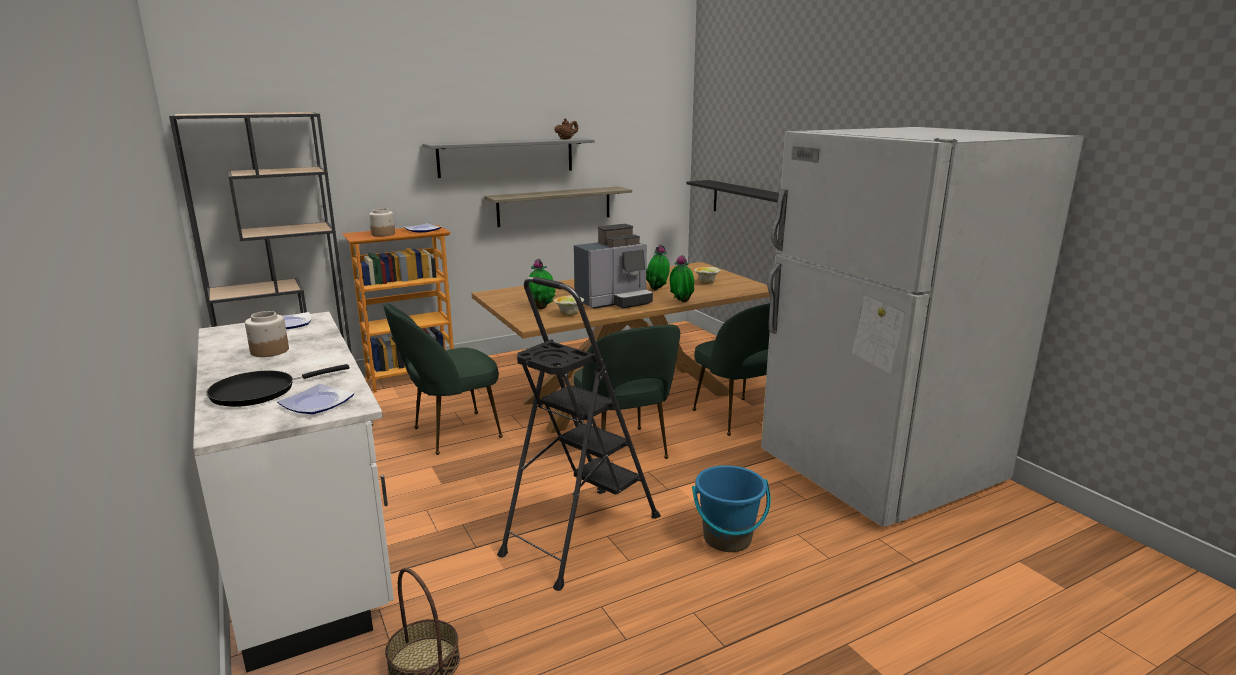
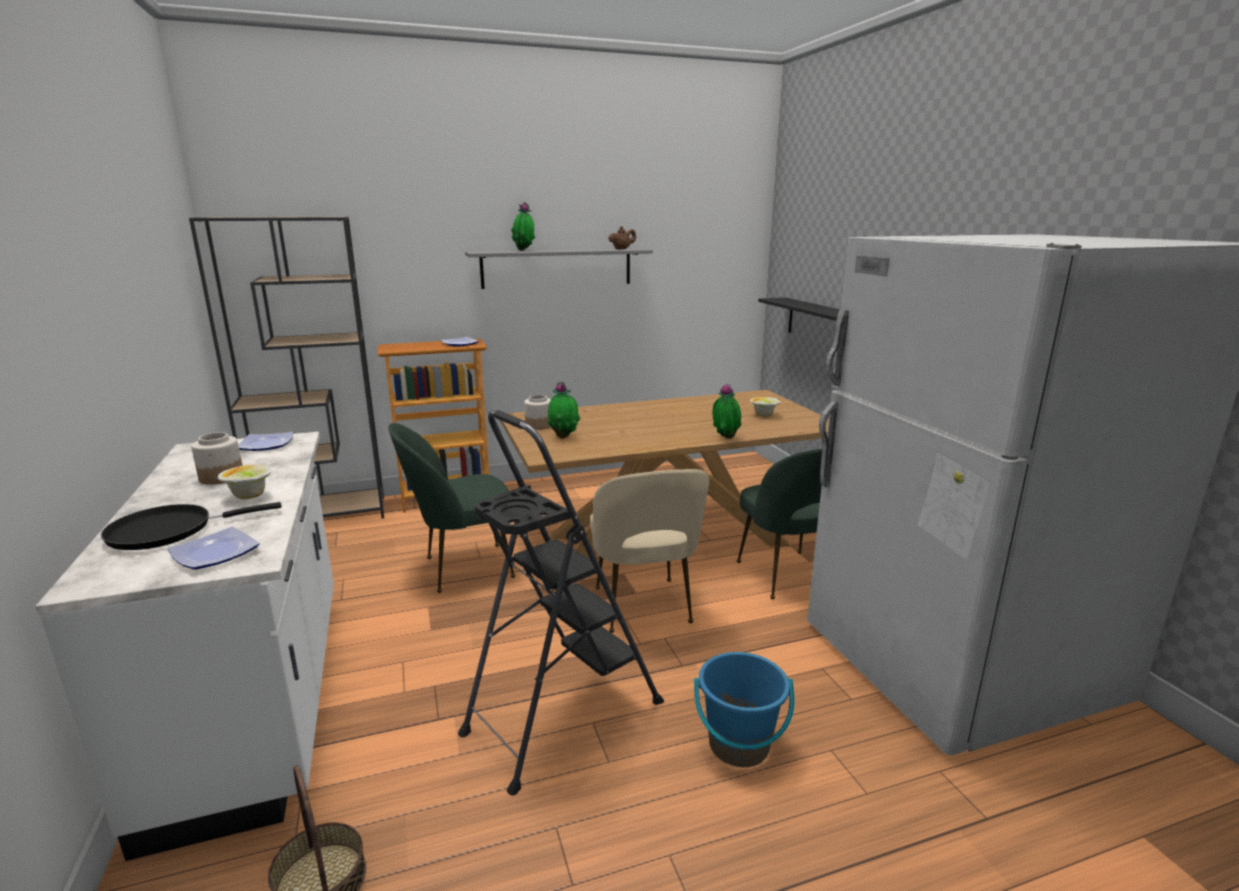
camera: 10 degrees right, 0 degrees up
(383, 234) = (417, 347): jar -> jar (539, 425)
(554, 206) = (609, 322): shelf -> none
(569, 315) = (591, 447): bowl -> bowl (249, 496)
(615, 301) = (649, 433): coffee machine -> none
(624, 453) = (644, 610): green chair -> beige chair
(658, 290) = (704, 421): potted plant -> potted plant (524, 250)

